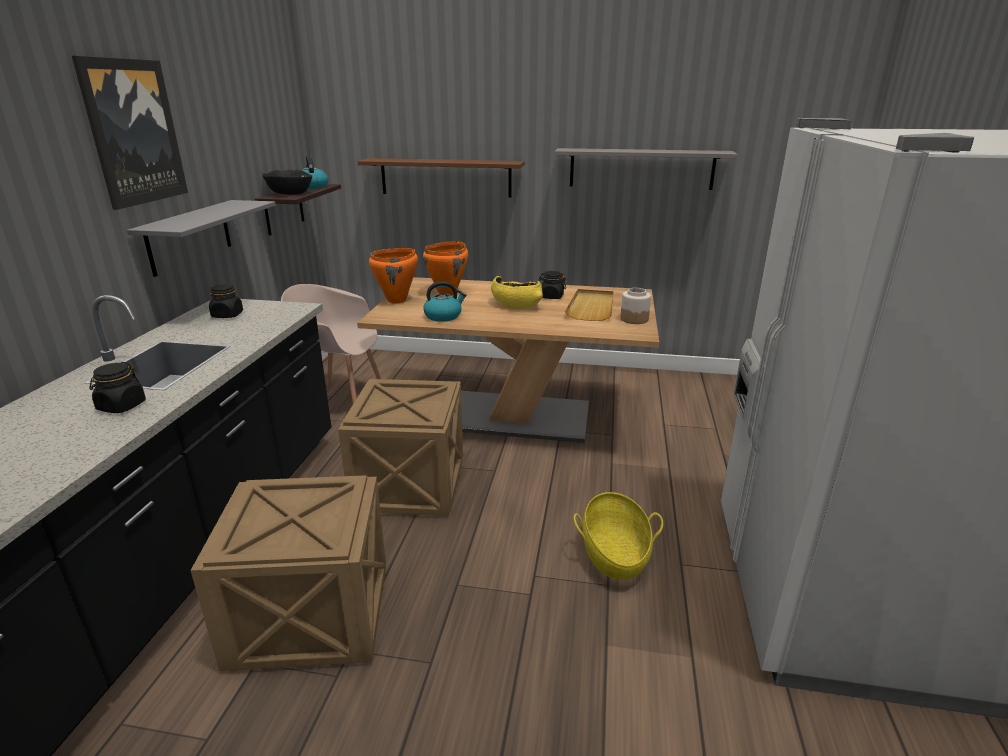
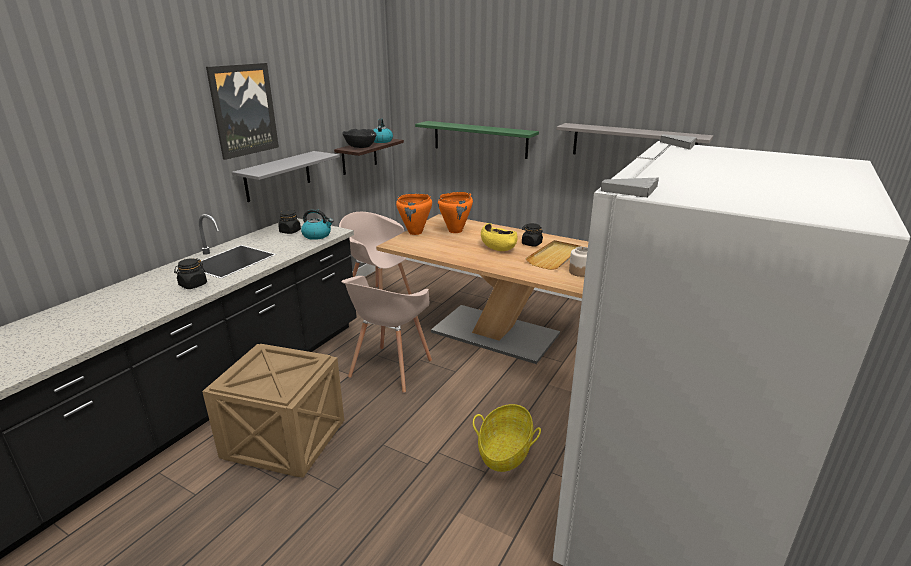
camera: 20 degrees right, 0 degrees up
(410, 485) = (390, 369): crate -> beige chair
(443, 316) = (437, 249): kettle -> kettle (317, 235)
(445, 177) = (480, 139): brown shelf -> green shelf

